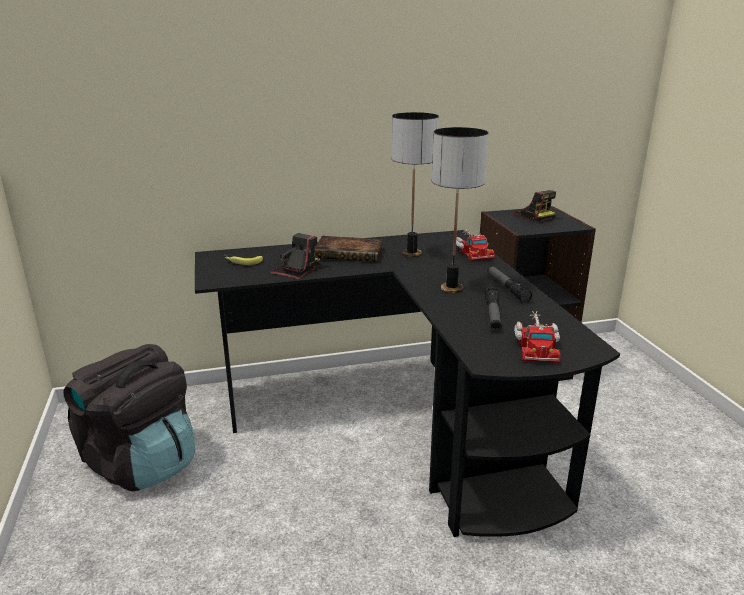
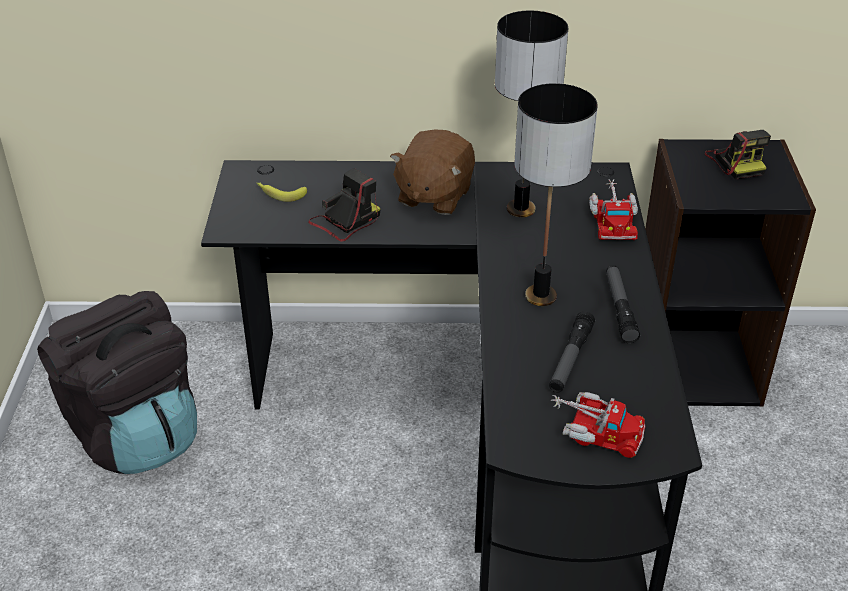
camera: 15 degrees right, 15 degrees up
(350, 253) = (433, 196): book -> brown plush toy
(536, 346) = (595, 431): toy truck -> toy truck turned 90 degrees counterclockwise

